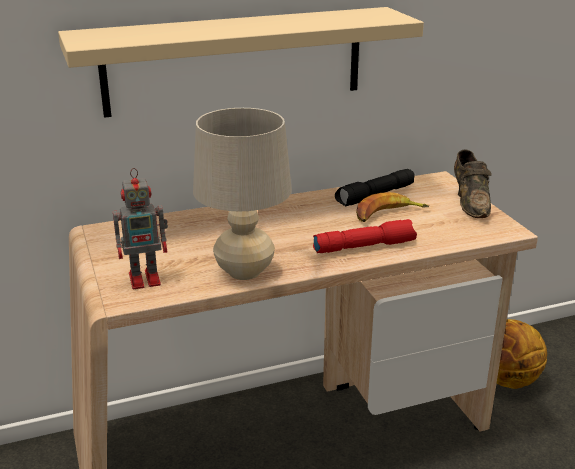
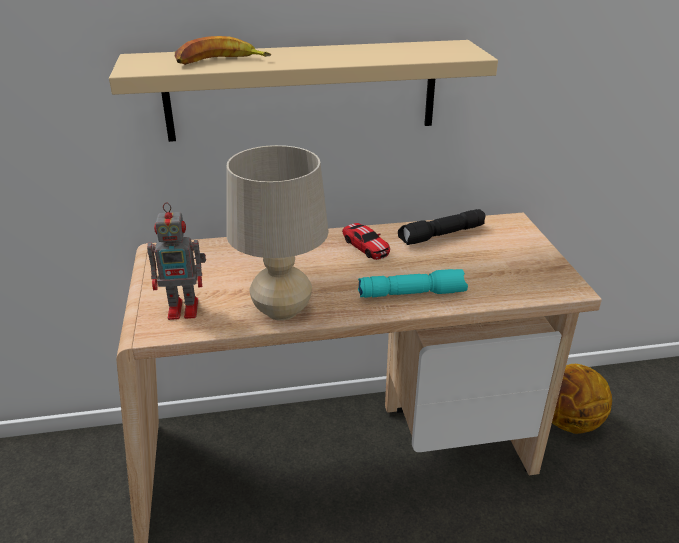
camera: 10 degrees right, 5 degrees up
(305, 210) = (366, 246): none -> toy car
(364, 246) = (412, 293): red flashlight -> turquoise flashlight
(387, 214) = (447, 258): banana -> banana (220, 62)
(470, 202) = (538, 251): brown shoe -> none

